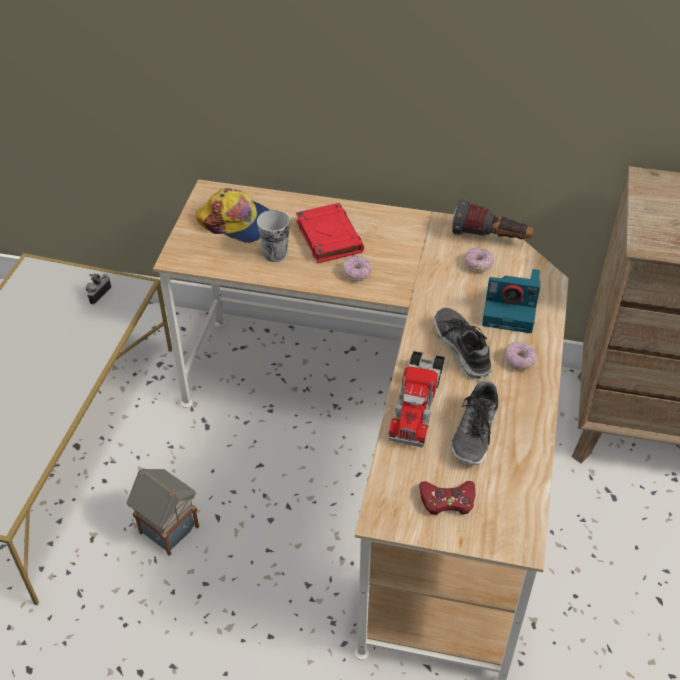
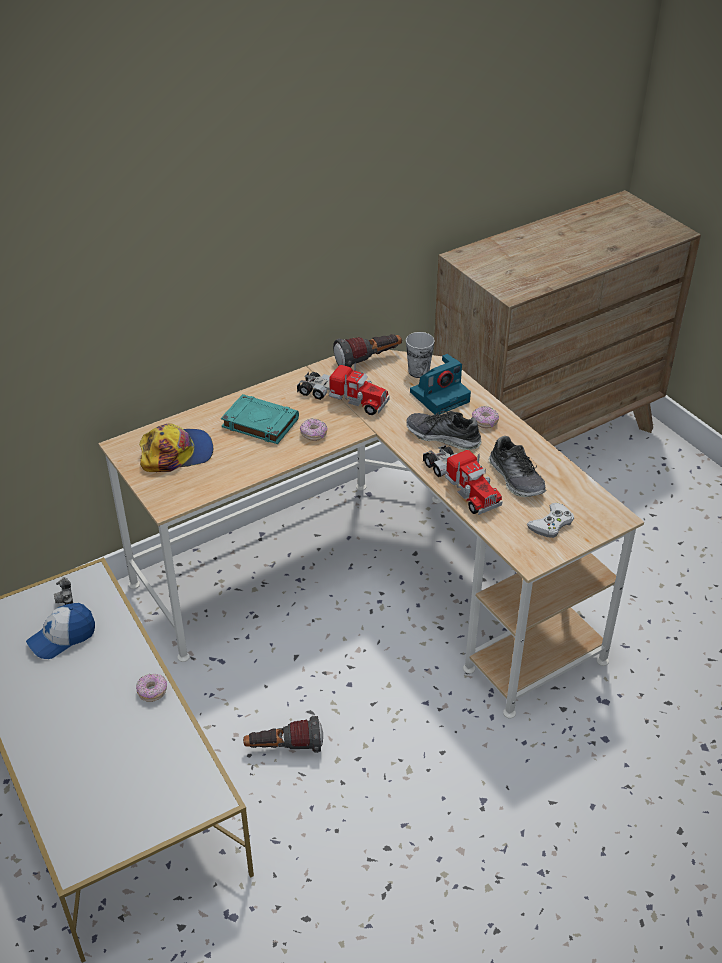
camera: 45 degrees left, 5 degrees down
(64, 319) = (62, 637): none -> cap
(167, 529) = (284, 748): toy house -> flashlight
(275, 254) = (238, 457): cup -> cup (418, 371)
(328, 236) = (259, 423): red book -> turquoise book
(422, 257) = (342, 398): none -> toy truck
(447, 500) = (551, 524): red game controller -> white game controller
(478, 265) = (384, 381): donut -> donut (152, 691)

